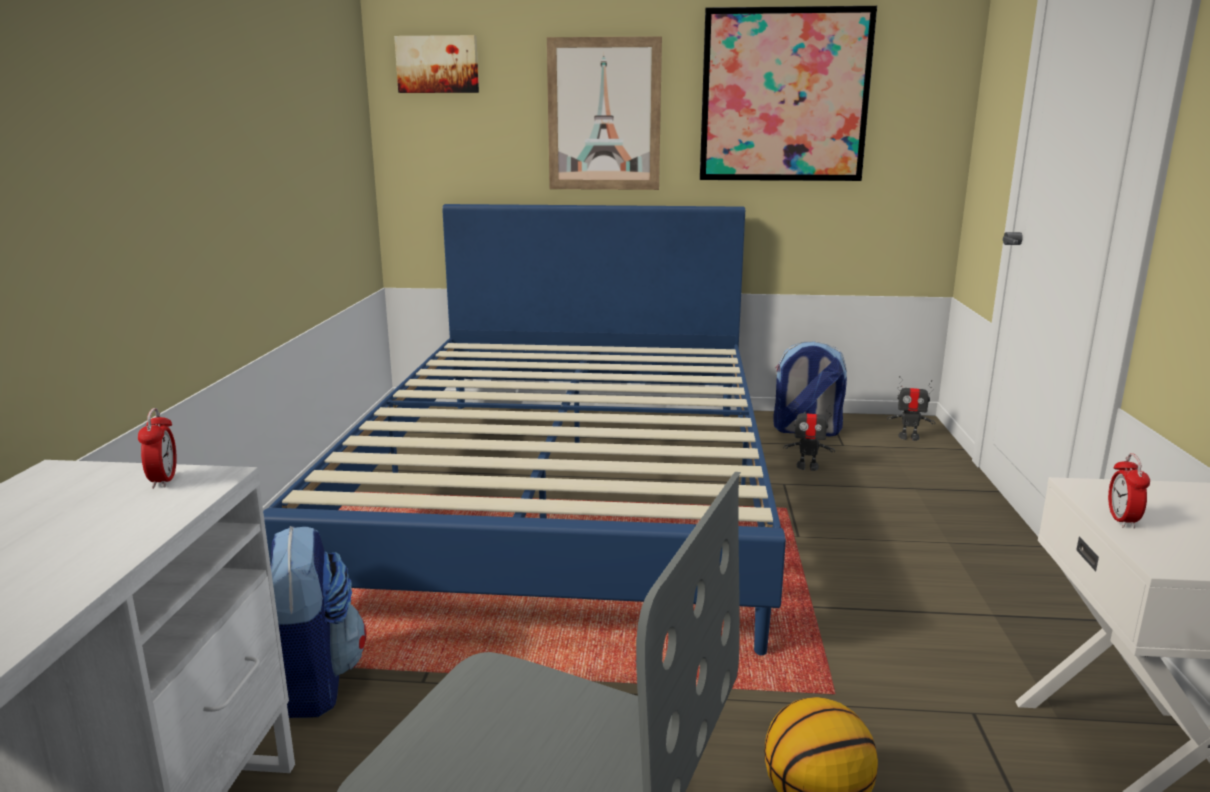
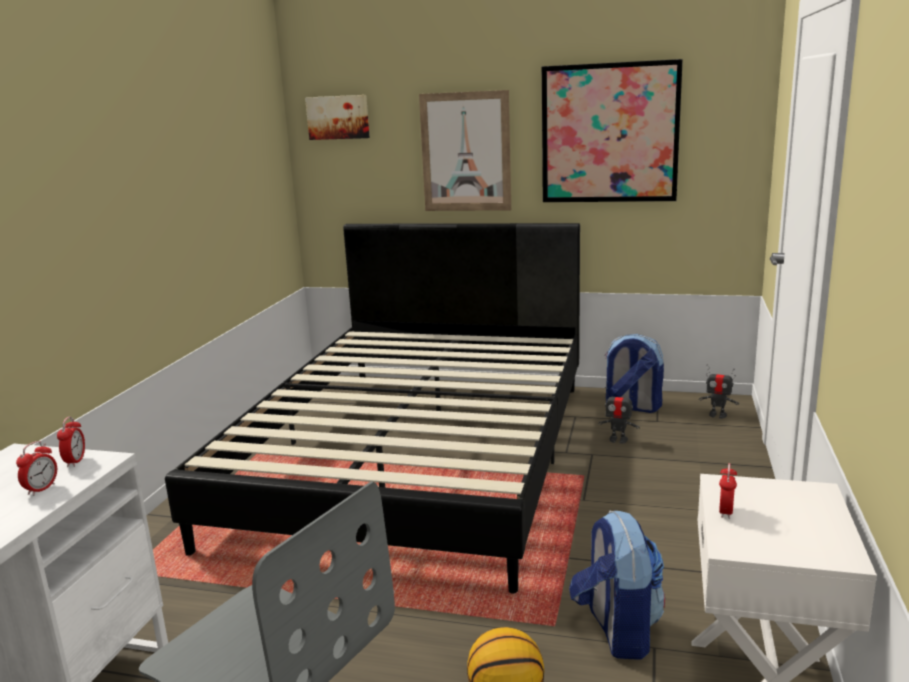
camera: 10 degrees right, 0 degrees up
(121, 520) = (41, 489): none -> alarm clock
(309, 683) = (193, 593): backpack -> backpack (617, 630)
(568, 492) = (419, 456): blue bed -> black bed

